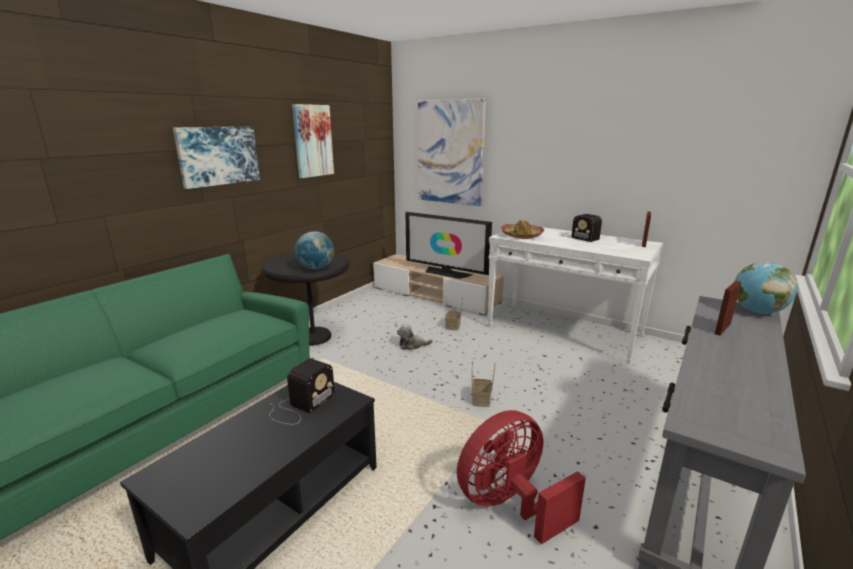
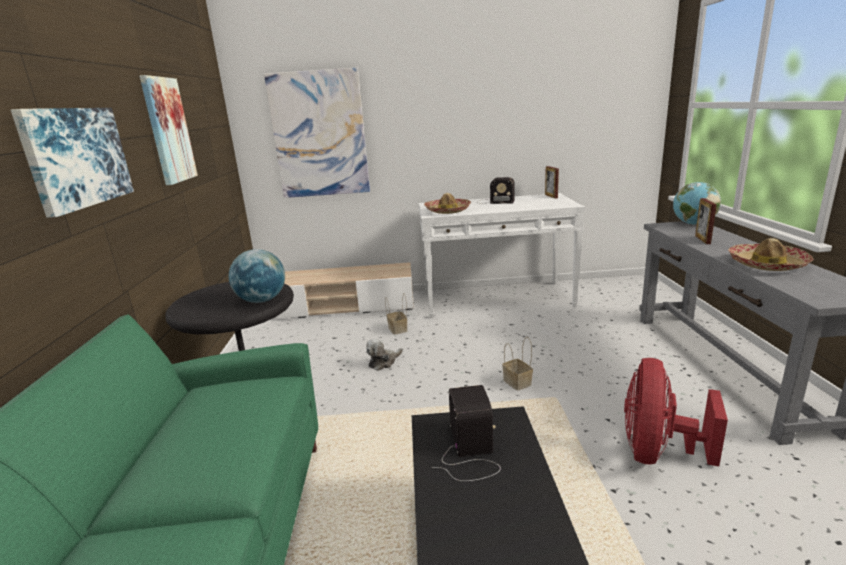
camera: 35 degrees left, 0 degrees up
(446, 273) = (351, 276): television -> none
(728, 374) = (767, 264): none -> hat

